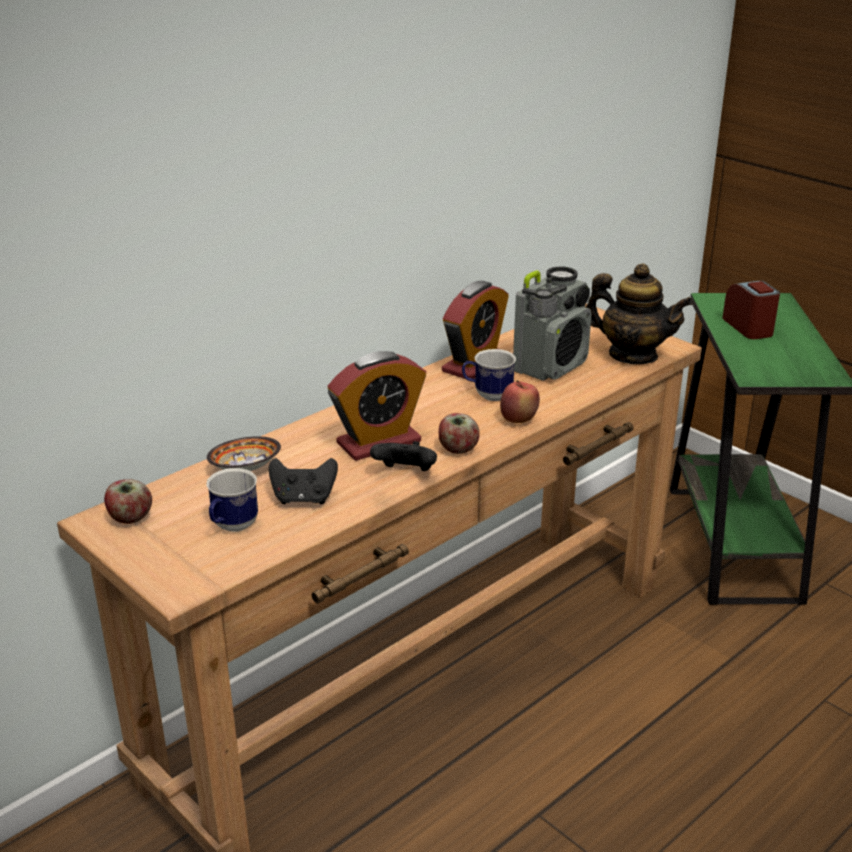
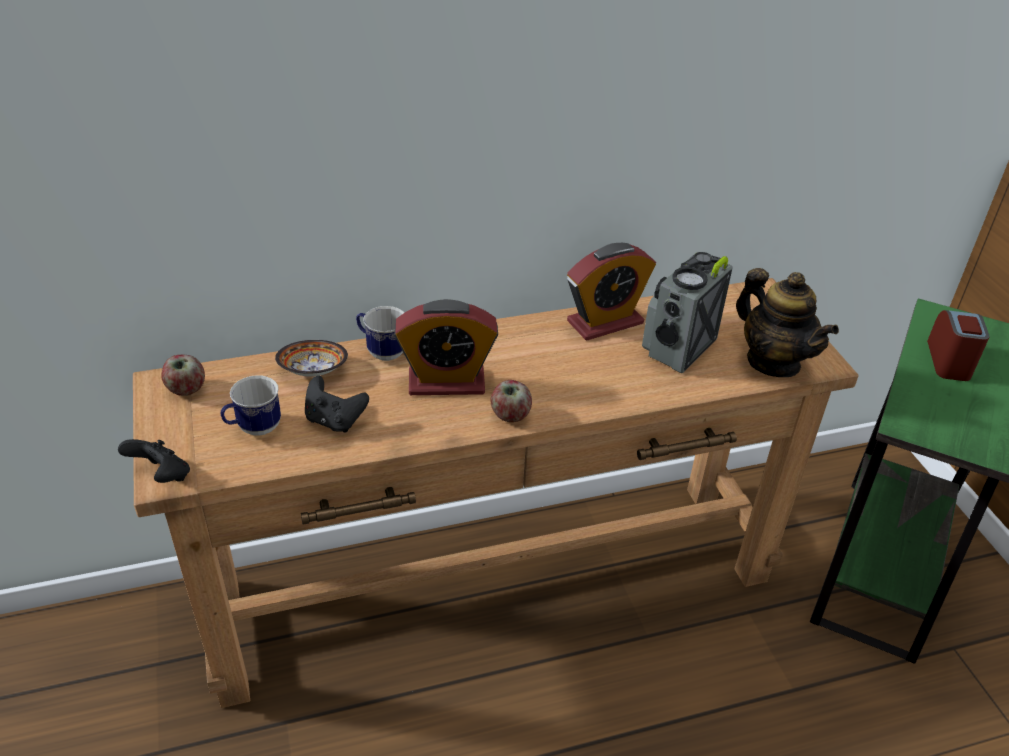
camera: 25 degrees right, 10 degrees up
(405, 473) = (442, 426): black game controller -> black game controller (162, 476)
(487, 395) = (588, 362): mug -> mug (381, 351)
(518, 420) = (594, 402): apple -> none
(551, 366) = (678, 348): radio -> radio turned 150 degrees clockwise

